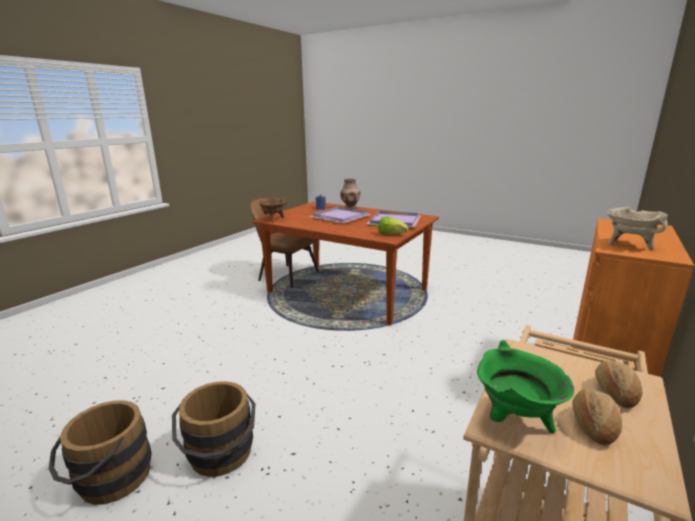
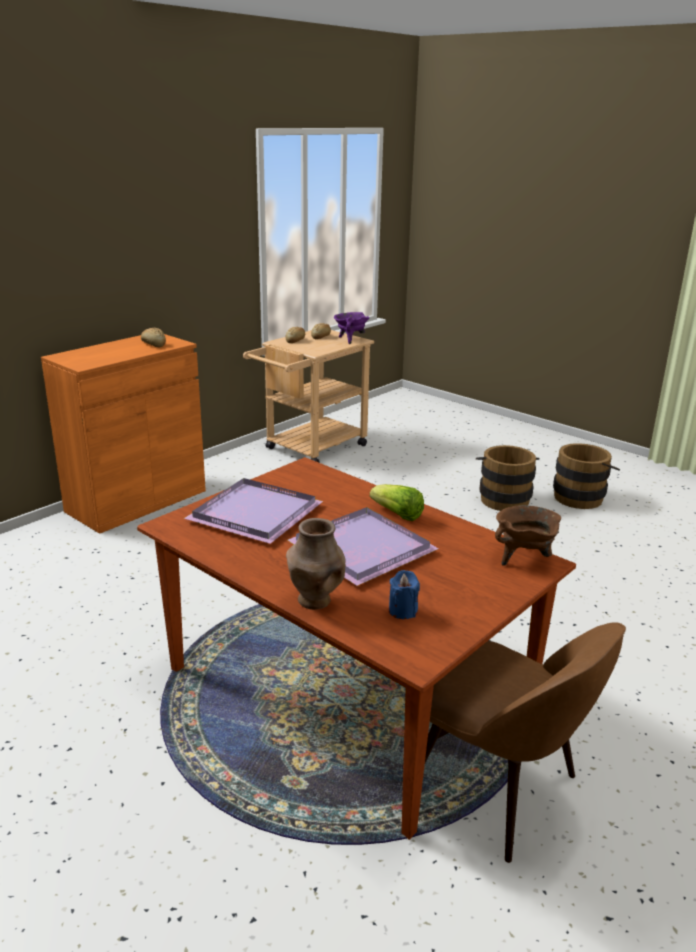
camera: 170 degrees left, 5 degrees up
(391, 234) = (295, 476): lettuce -> lettuce (397, 515)
(515, 421) = (350, 340): green cooking pot -> purple cooking pot
(629, 245) = (154, 344): beige cooking pot -> bread

